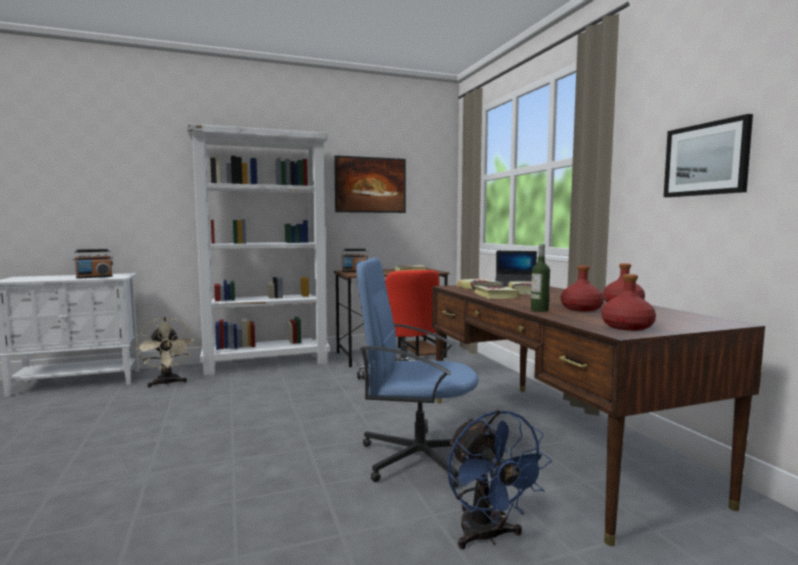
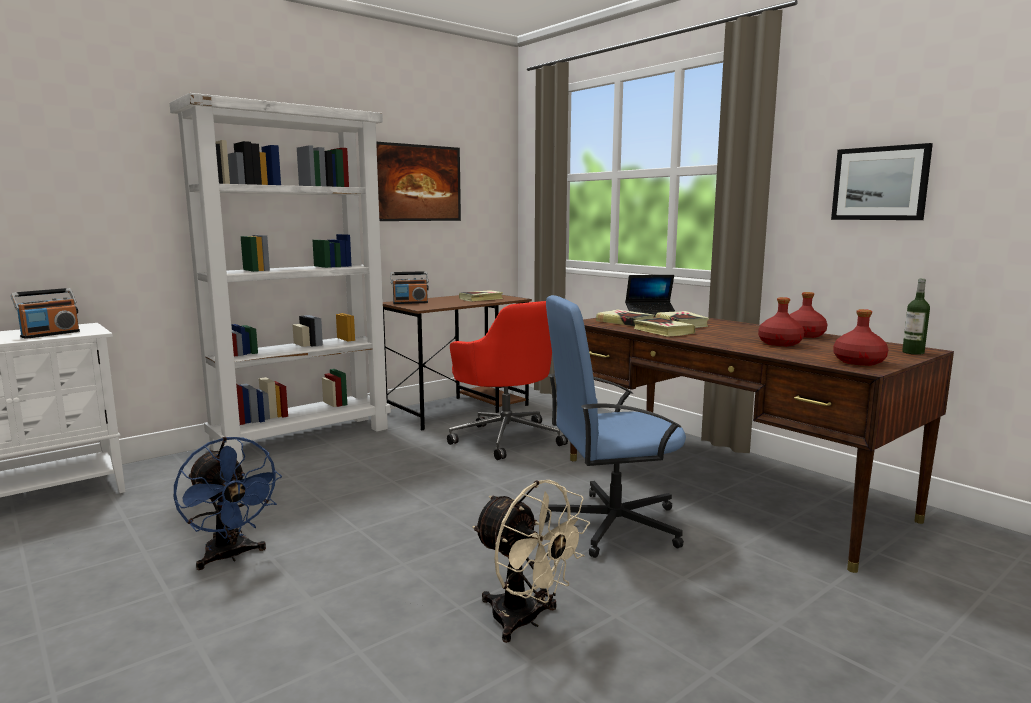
camera: 20 degrees left, 5 degrees up
(167, 383) = (184, 483): beige fan -> beige fan (526, 621)
(487, 537) = (751, 587): blue fan -> blue fan (230, 556)
(539, 310) = (746, 348): bottle -> bottle (913, 352)

